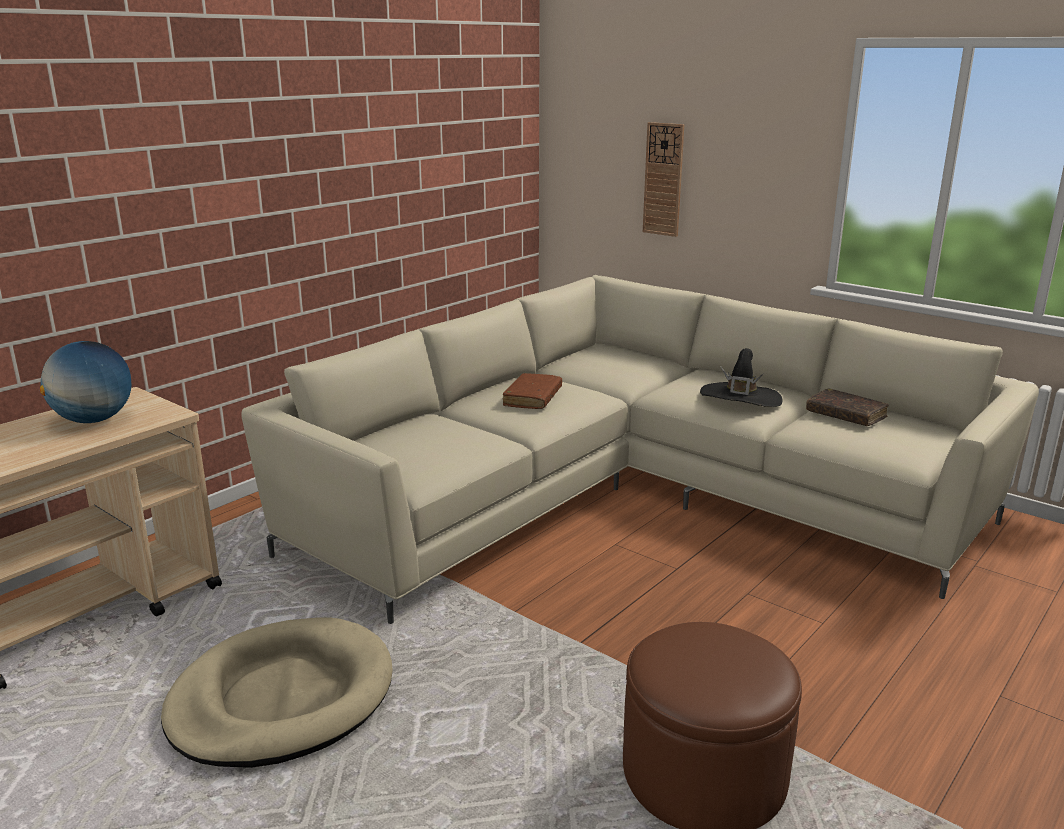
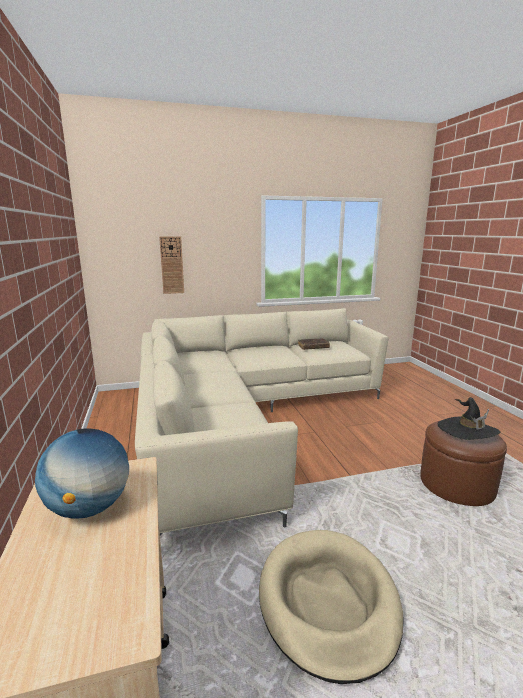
camera: 55 degrees left, 5 degrees down
(532, 398) = (211, 383): brown book -> none
(740, 399) = (275, 354): black hat -> black hat (467, 431)

